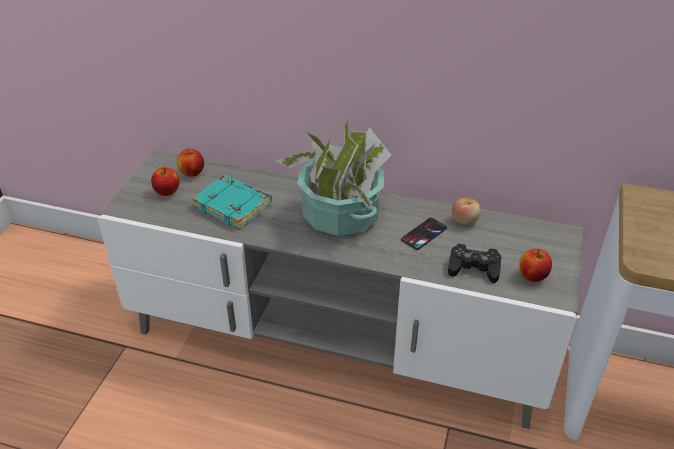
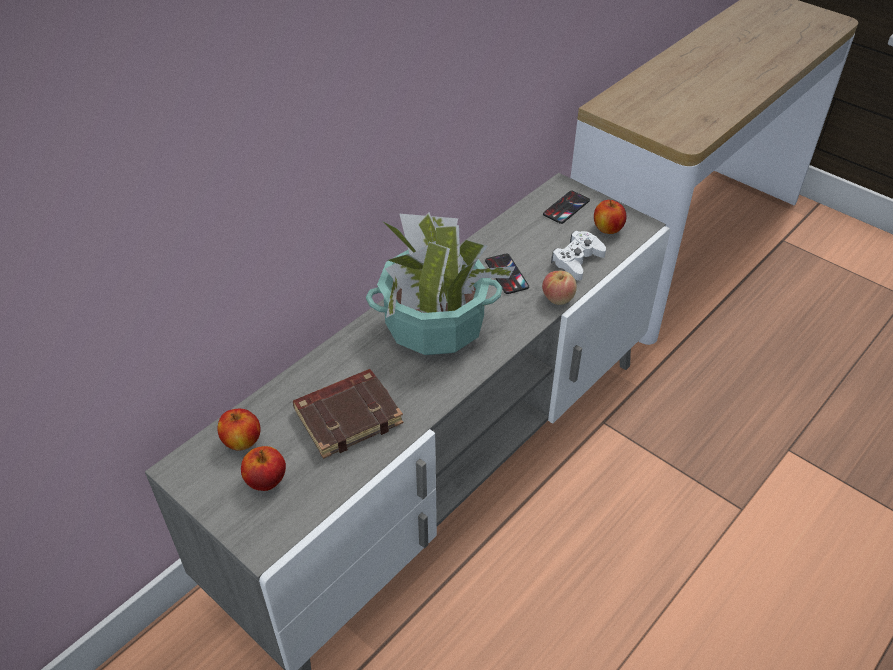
camera: 65 degrees left, 5 degrees up
(234, 205) = (348, 416): turquoise book -> brown book
(465, 220) = (503, 238): apple -> apple (557, 298)
(473, 268) = (577, 260): black game controller -> white game controller
(538, 244) = (566, 207): none -> phone

